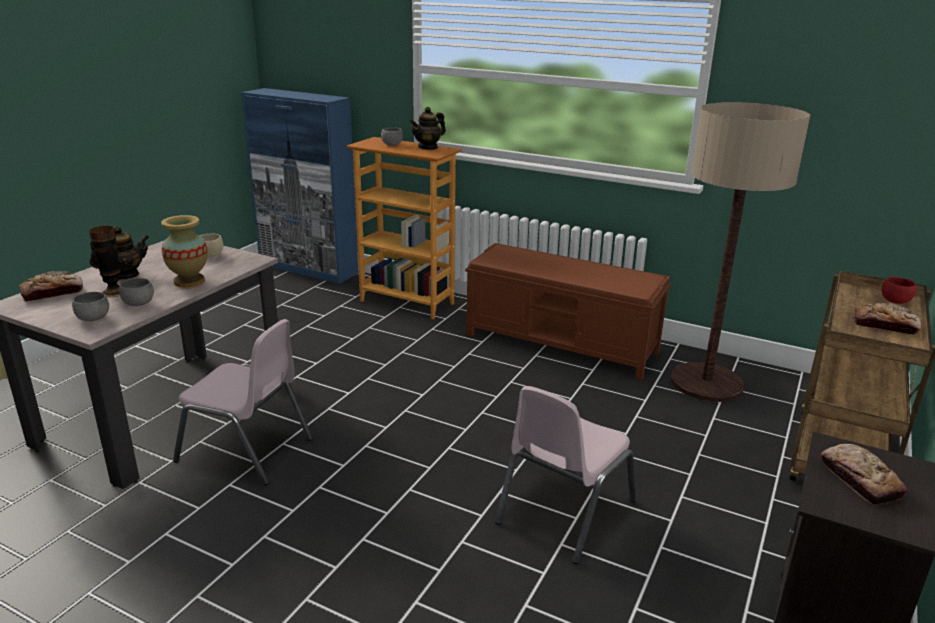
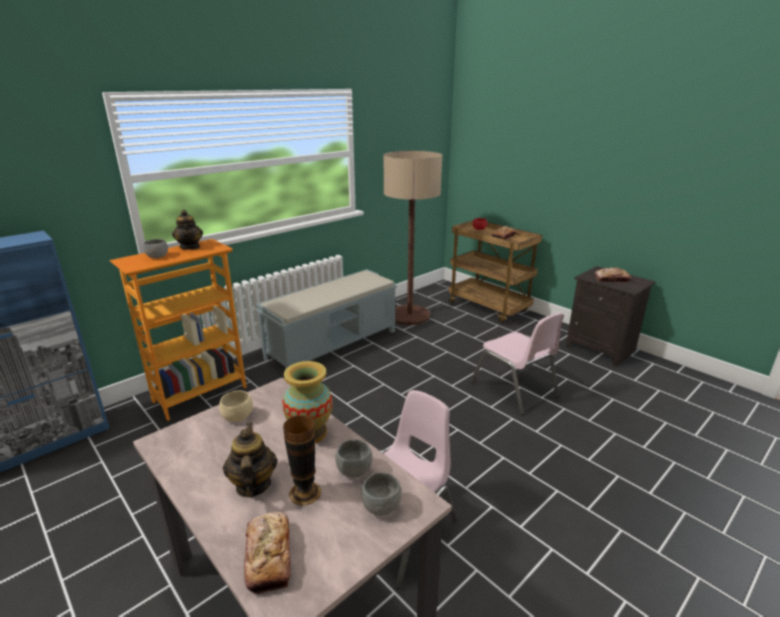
camera: 70 degrees left, 0 degrees up
(562, 344) = (333, 344): brown bench -> grey bench

